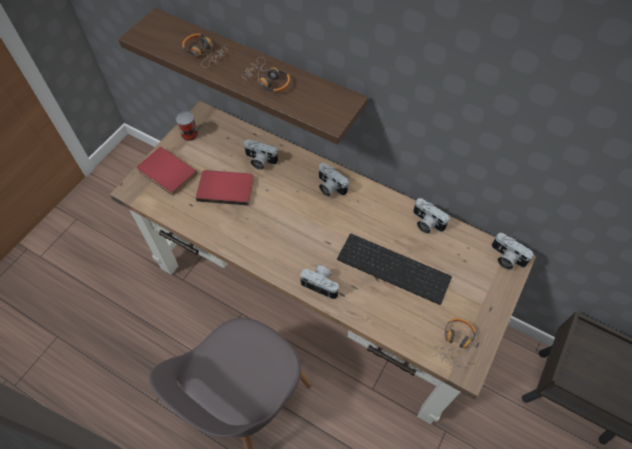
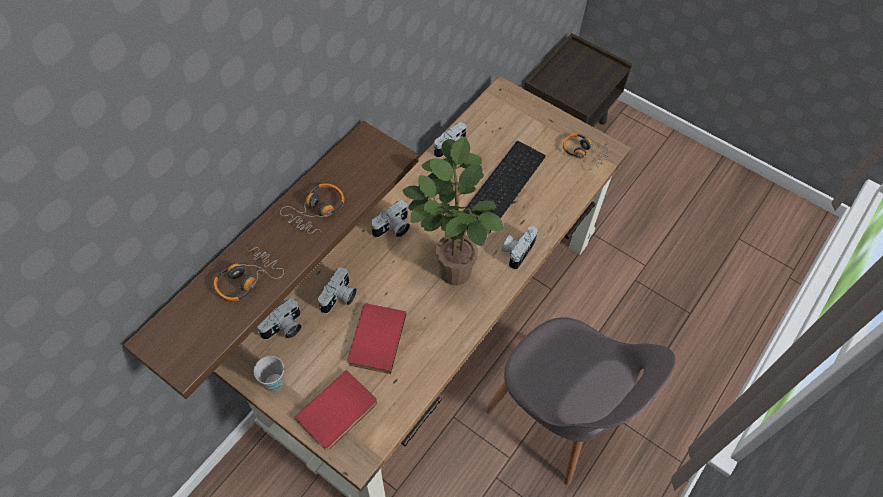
camera: 85 degrees left, 0 degrees up
(189, 134) = (274, 382): can -> cup
(295, 232) = (450, 268): none -> potted plant
(505, 258) = (500, 97): camera -> camera (284, 328)

